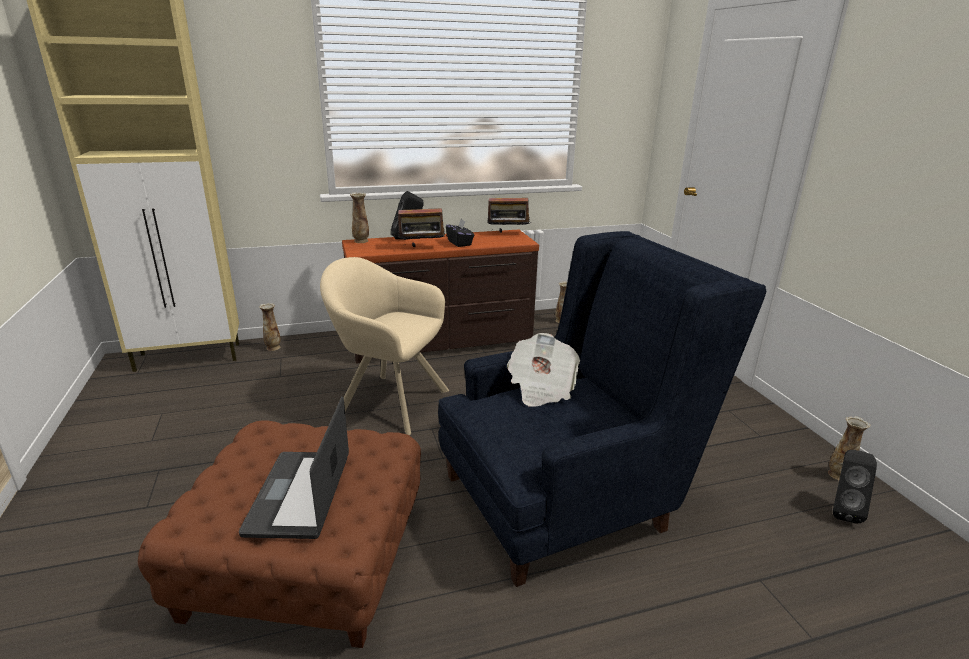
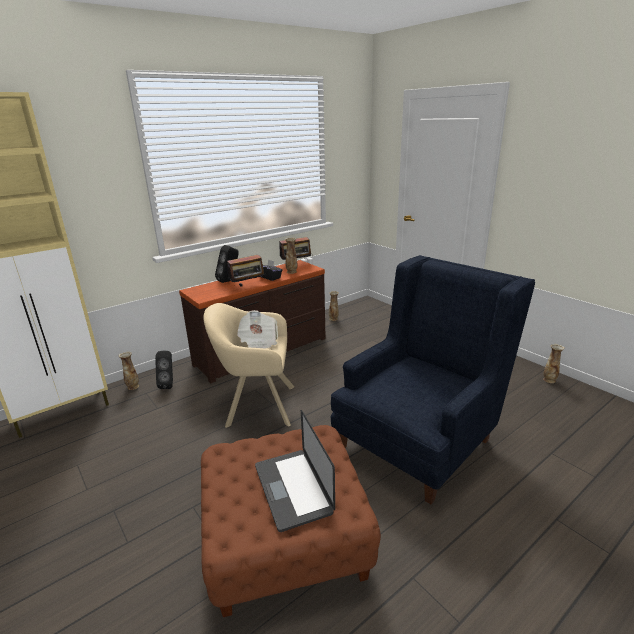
camera: 20 degrees left, 0 degrees up
(361, 241) = (195, 289): vase -> vase (291, 272)
(541, 388) = (396, 370): newspaper -> newspaper (258, 342)
(841, 510) = (563, 400): black speaker -> black speaker (169, 384)

